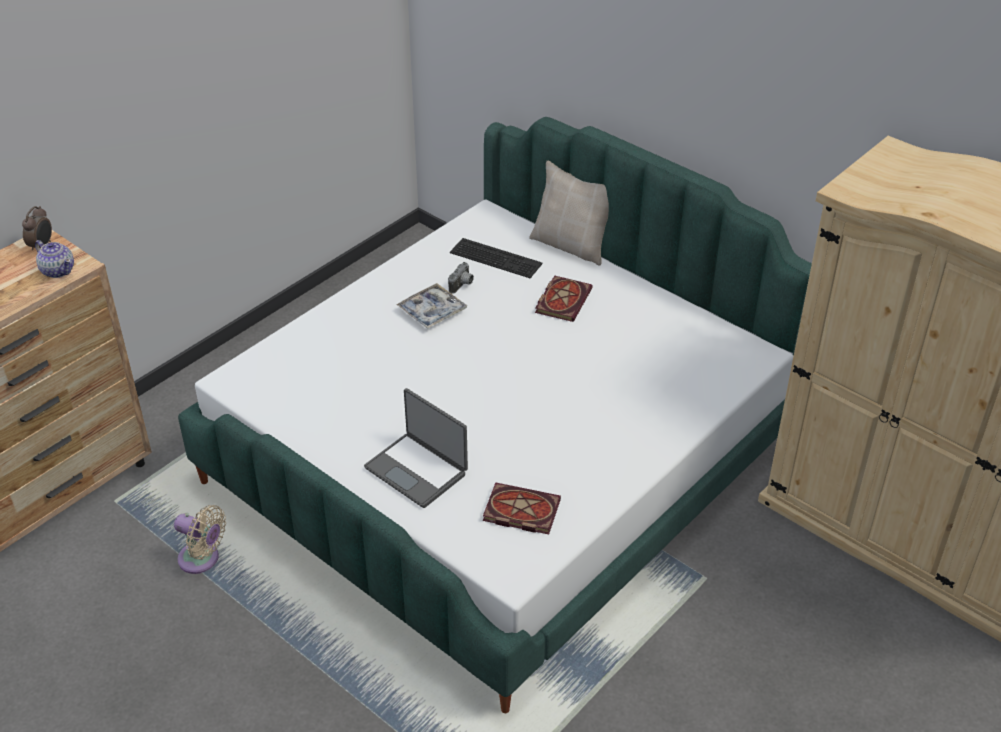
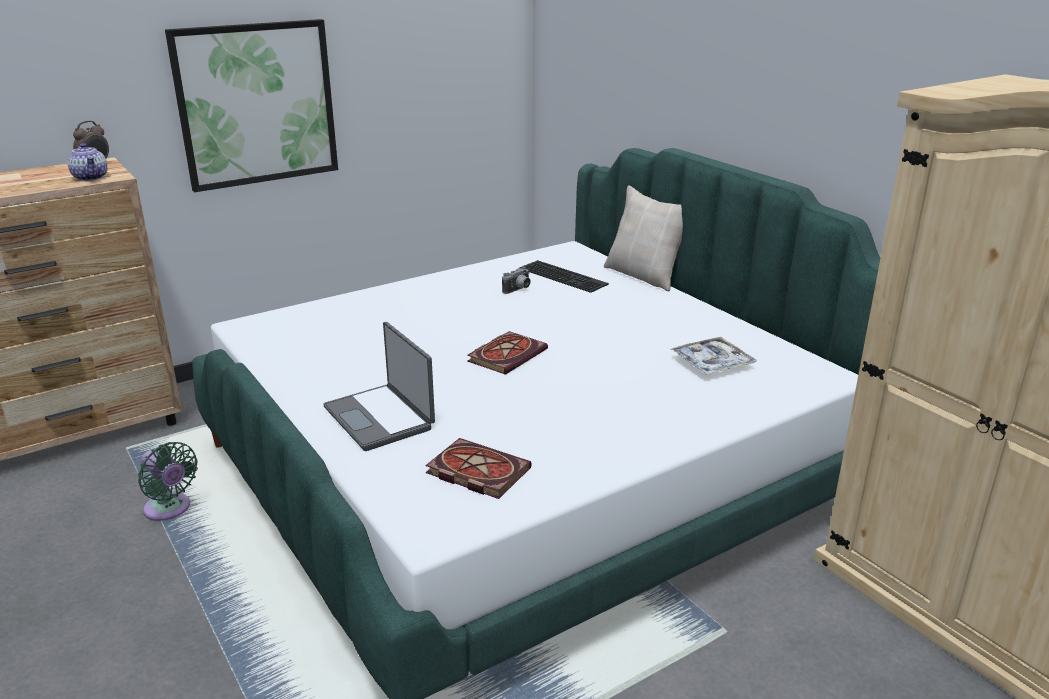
camera: 15 degrees right, 15 degrees down
(163, 131) = (257, 104): none -> picture
(202, 559) = (170, 509): beige fan -> green fan
(432, 311) = (477, 303): tray -> tray (712, 363)
(563, 300) = (617, 310): book -> book (507, 355)

